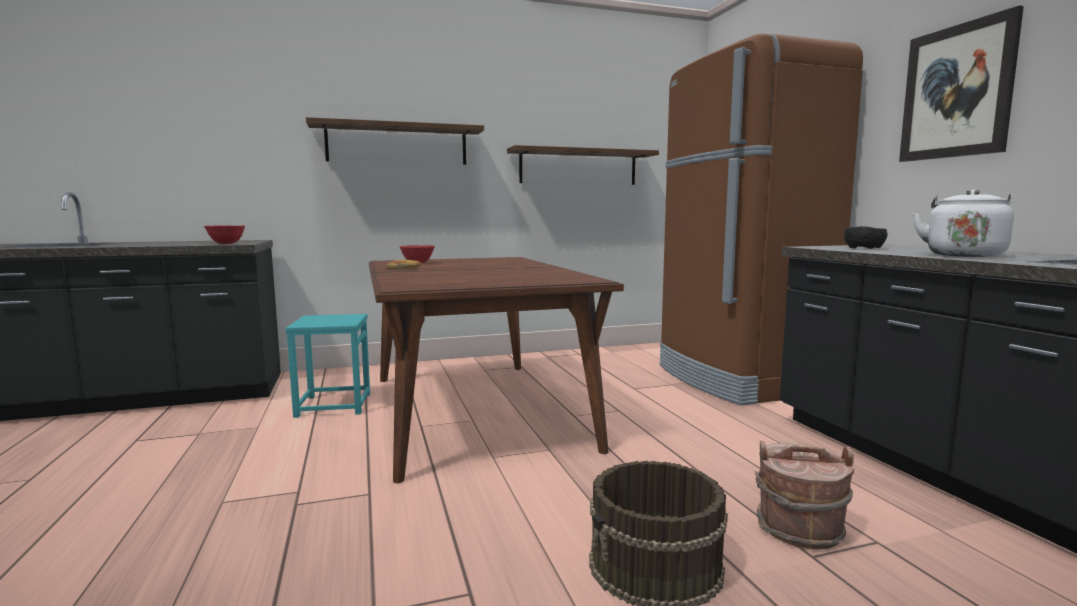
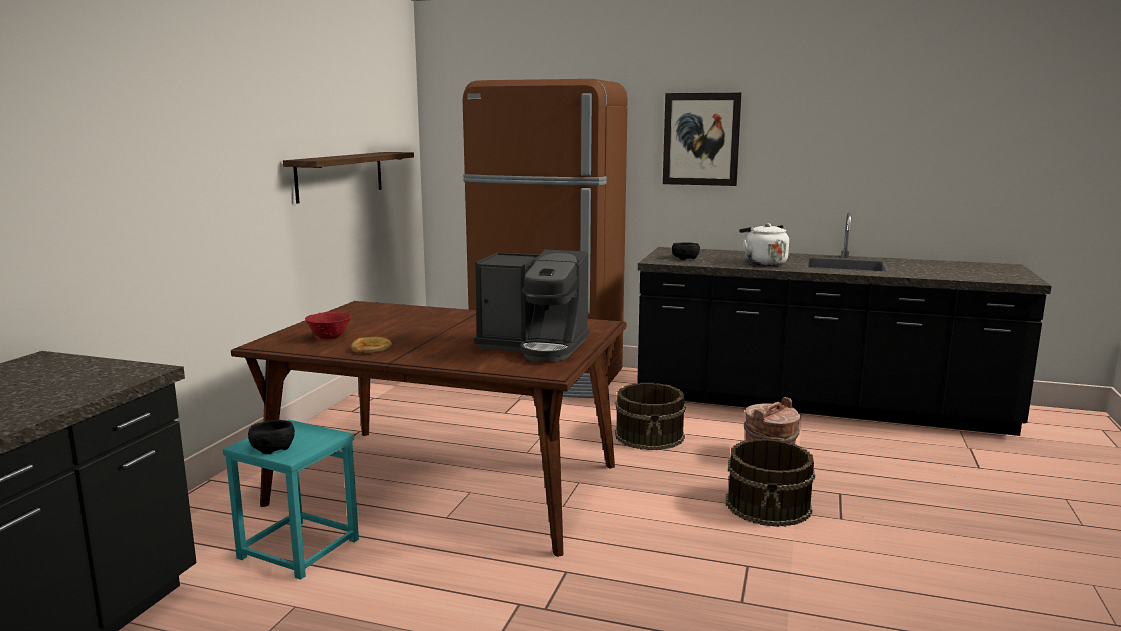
camera: 55 degrees left, 5 degrees up
(226, 243) = (114, 376): red bowl -> none
(312, 320) = (272, 447): none -> black bowl
(397, 144) = (177, 168): shelf -> none
(474, 280) = (534, 346): none -> coffee machine
(709, 449) = (650, 436): none -> brown bucket

